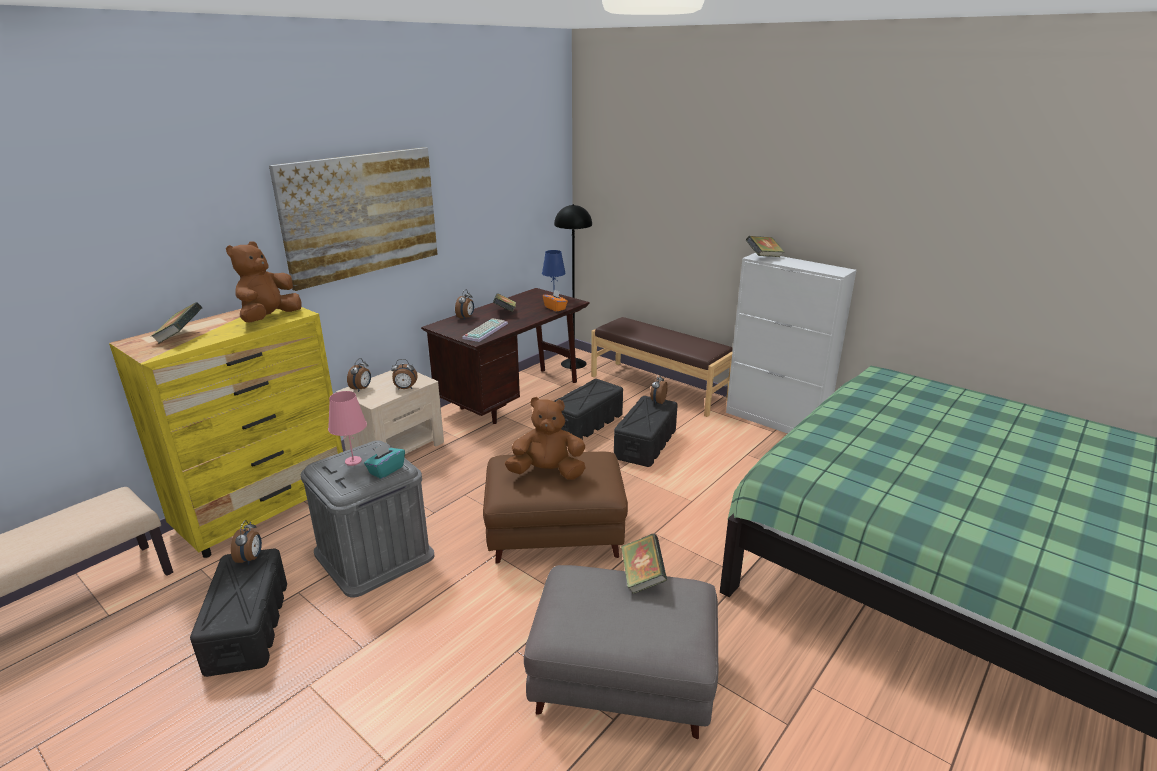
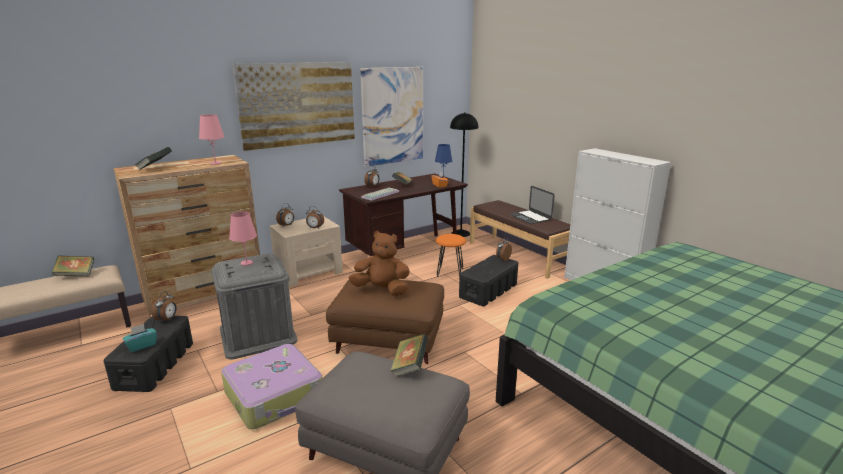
camera: 15 degrees right, 5 degrees down
(265, 509) = (206, 297): yellow dresser -> brown dresser
(269, 318) = (215, 163): brown plush toy -> pink table lamp
(386, 470) = (263, 270): turquoise tissue box -> turquoise tissue box (142, 345)
(446, 638) = (275, 395): none -> suitcase
(481, 216) = (392, 116): none -> picture
(586, 423) = (450, 272): black storage box -> orange stool
(674, 340) = (530, 217): none -> laptop
(763, 257) = (596, 151): book -> book (76, 275)

